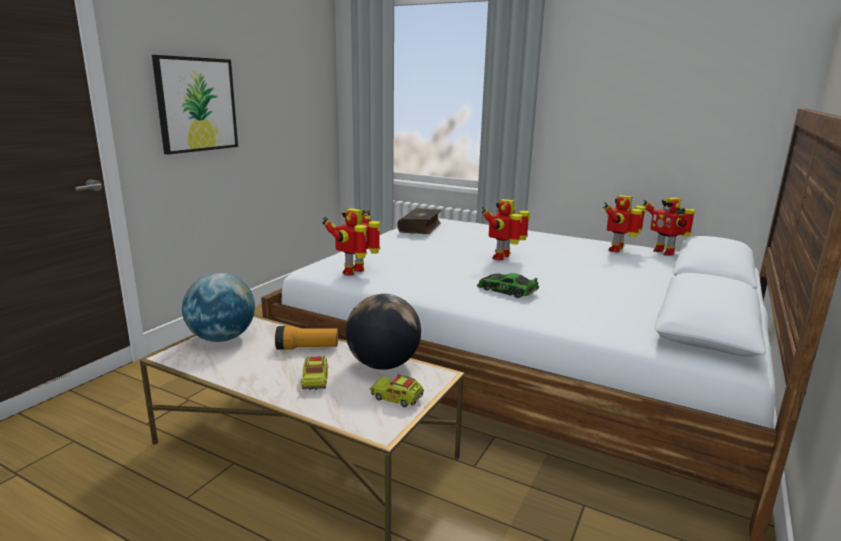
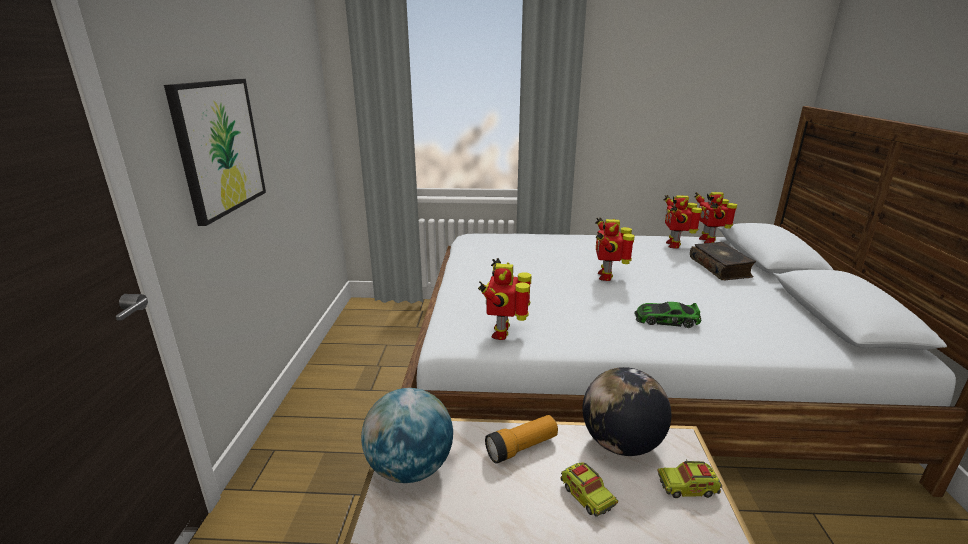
camera: 25 degrees left, 5 degrees up
(421, 228) = (485, 252): book -> book (720, 268)
(664, 252) = (708, 240): toy robot -> toy robot turned 45 degrees clockwise

